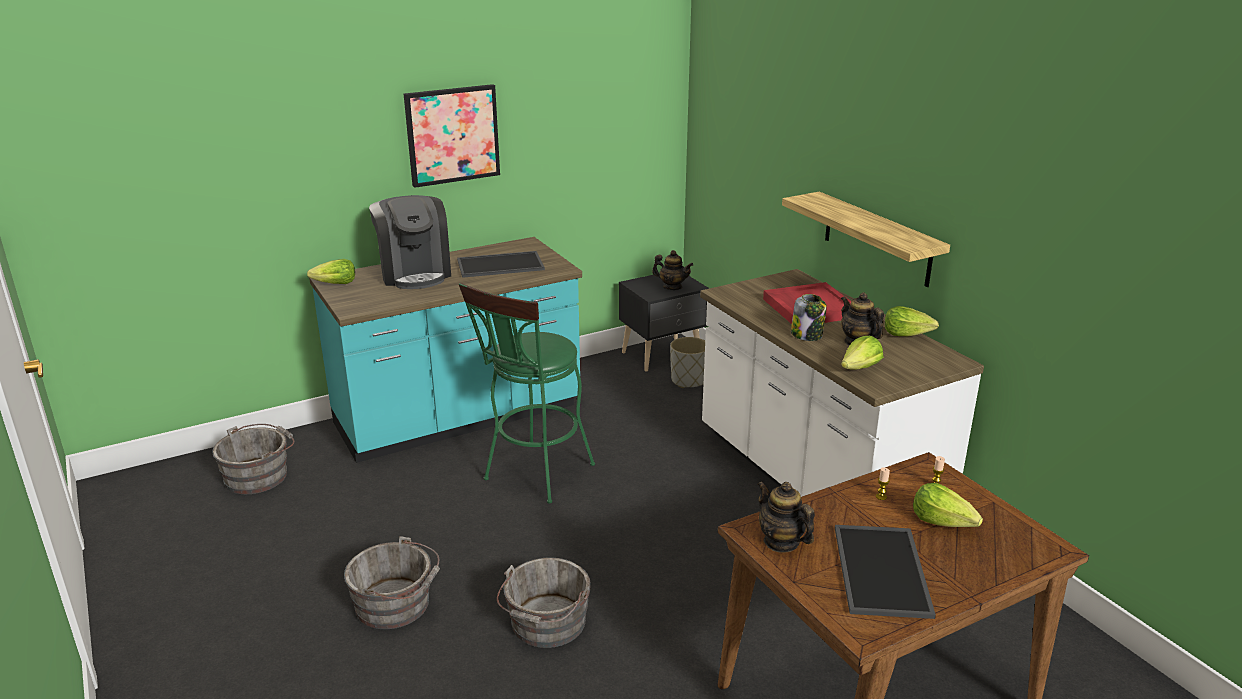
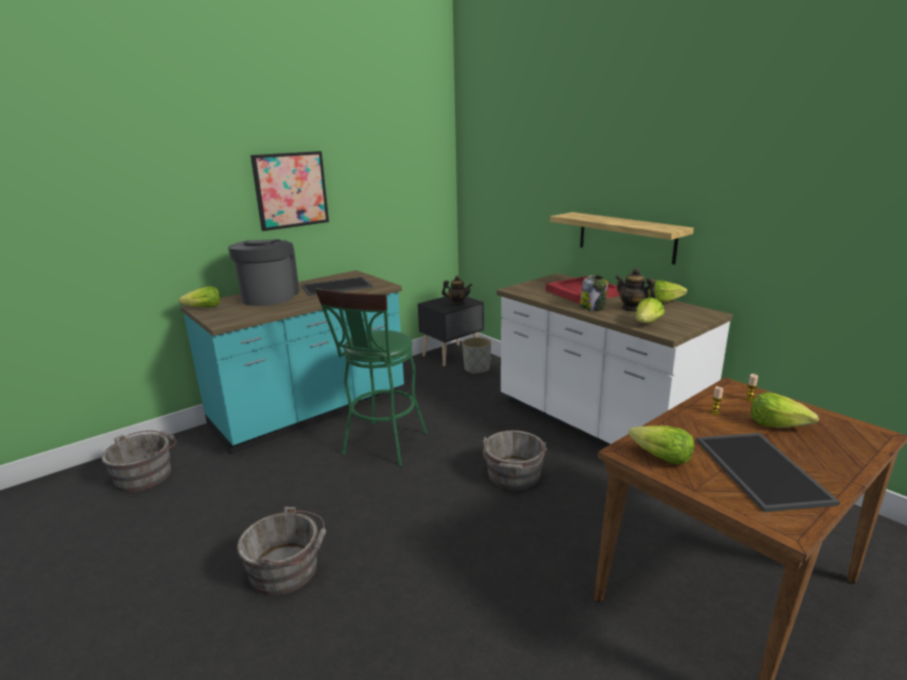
camera: 10 degrees left, 5 degrees down
(415, 273) = (269, 296): coffee machine -> coffee machine turned 150 degrees counterclockwise
(546, 625) = (427, 567): grey bucket -> grey bucket (513, 476)
(781, 542) = (660, 457): teapot -> lettuce

